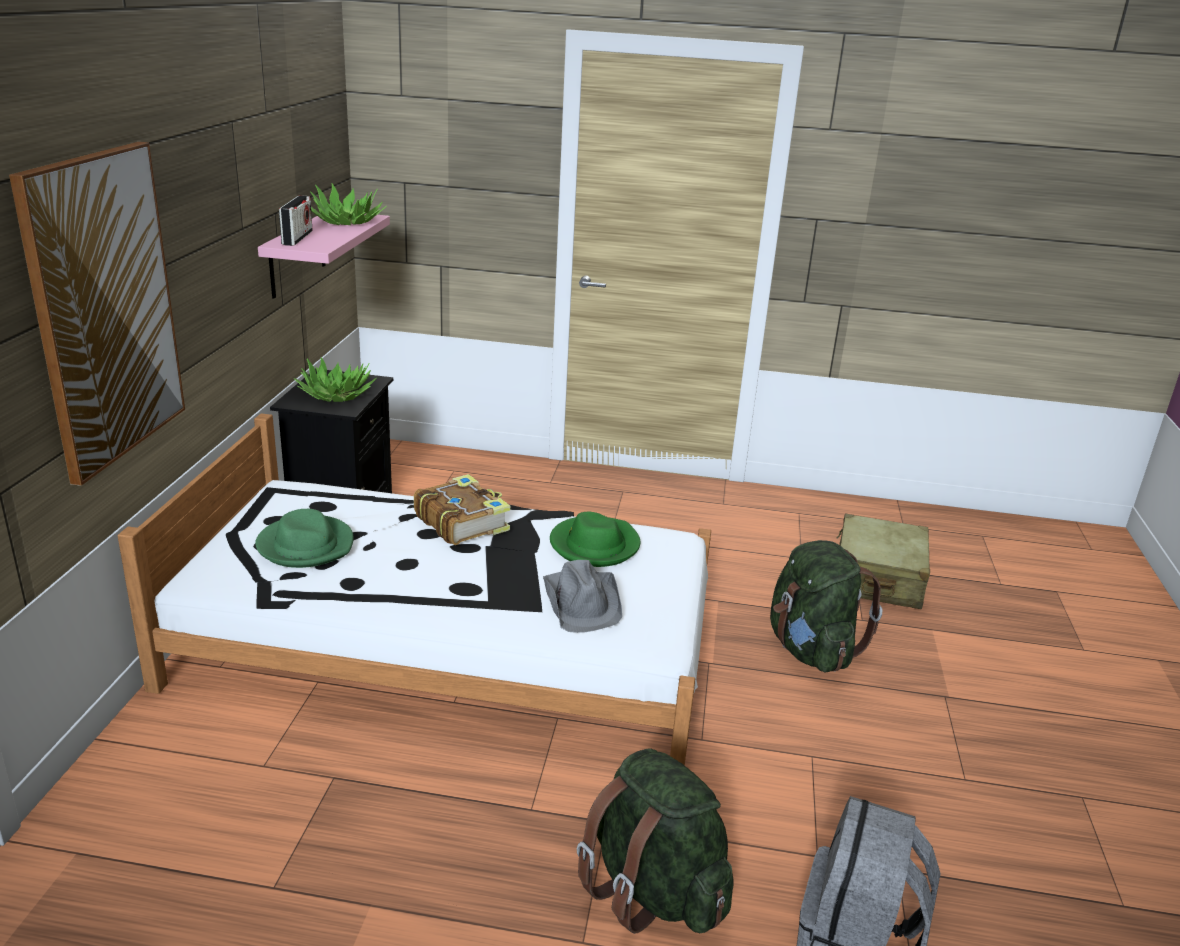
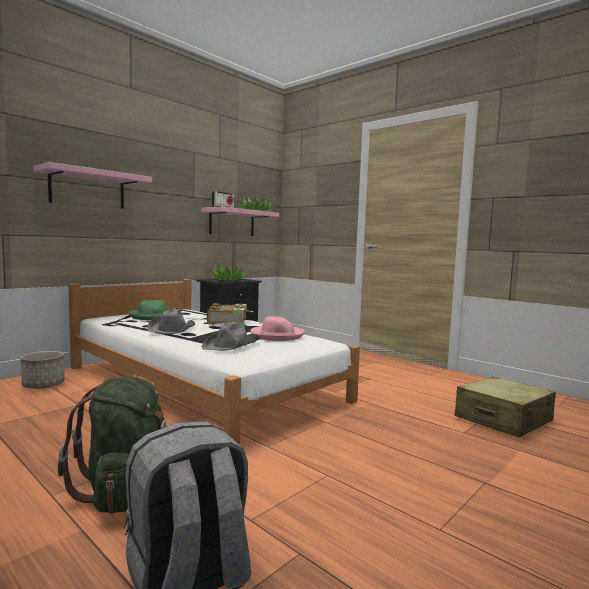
camera: 35 degrees right, 20 degrees down
(104, 309) = (87, 189): picture -> pink shelf
(182, 759) = (44, 385): none -> planter
(420, 584) = (172, 329): none -> grey hat
(594, 545) = (277, 335): green hat -> pink hat
(810, 650) = (402, 434): green backpack -> none

